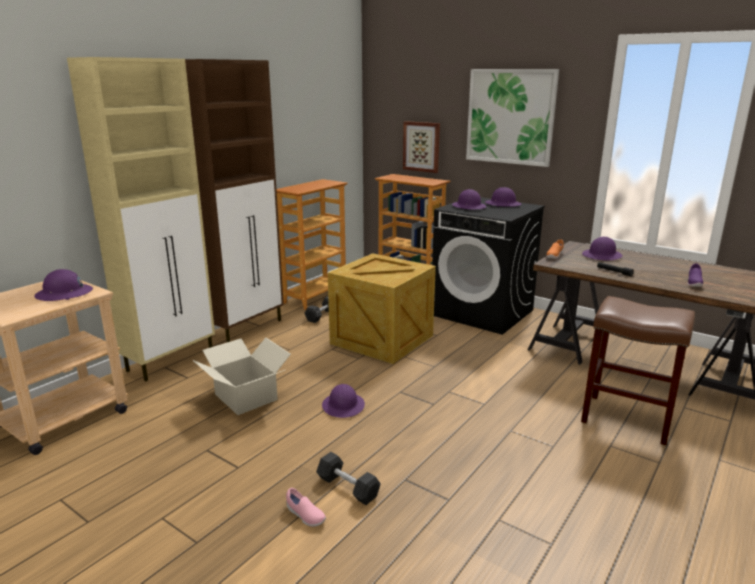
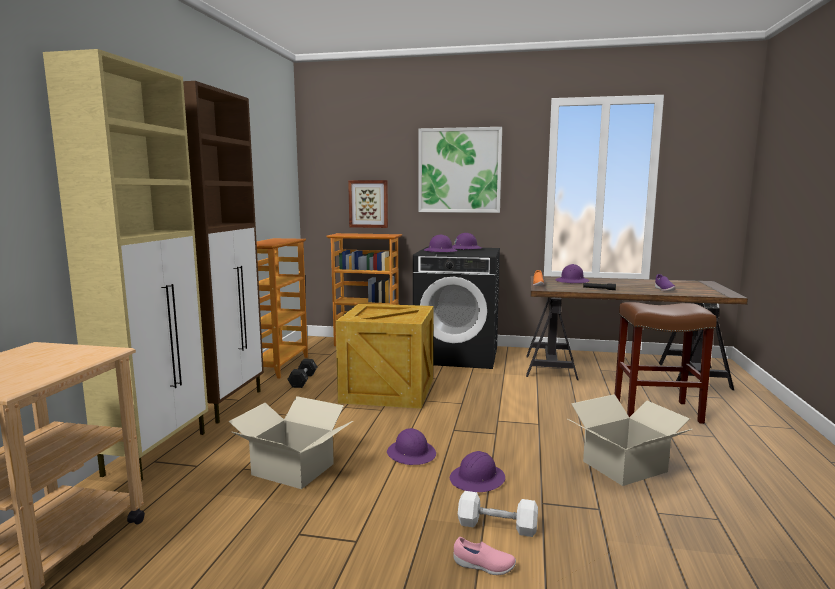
camera: 25 degrees left, 10 degrees down
(64, 294) = (64, 358): purple hard hat -> purple hard hat (477, 479)
(348, 487) = (497, 526): black dumbbell -> white dumbbell
(520, 468) = (625, 466): none -> cardboard box

